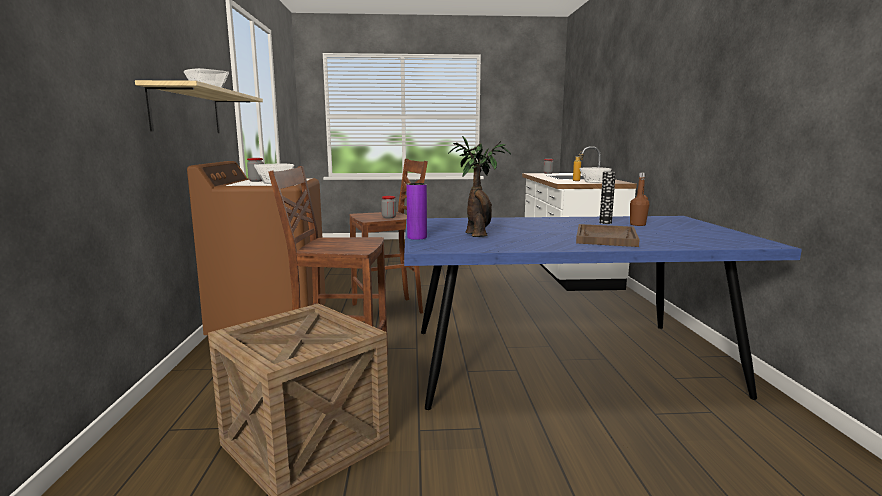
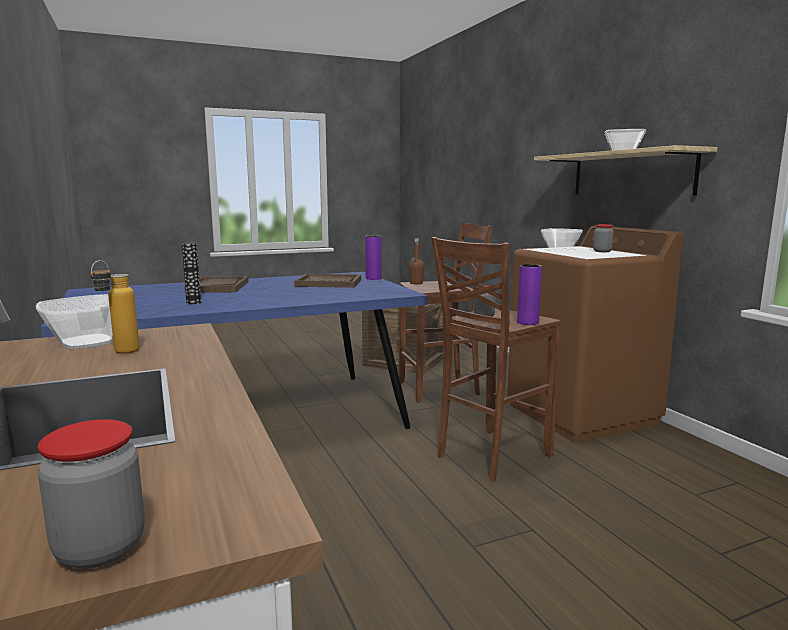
camera: 160 degrees right, 0 degrees up
(374, 213) = (527, 322): none -> purple vase
(477, 234) = (329, 283): potted plant -> brown tray
(637, 224) = (158, 303): brown bottle -> brown bottle (416, 283)

